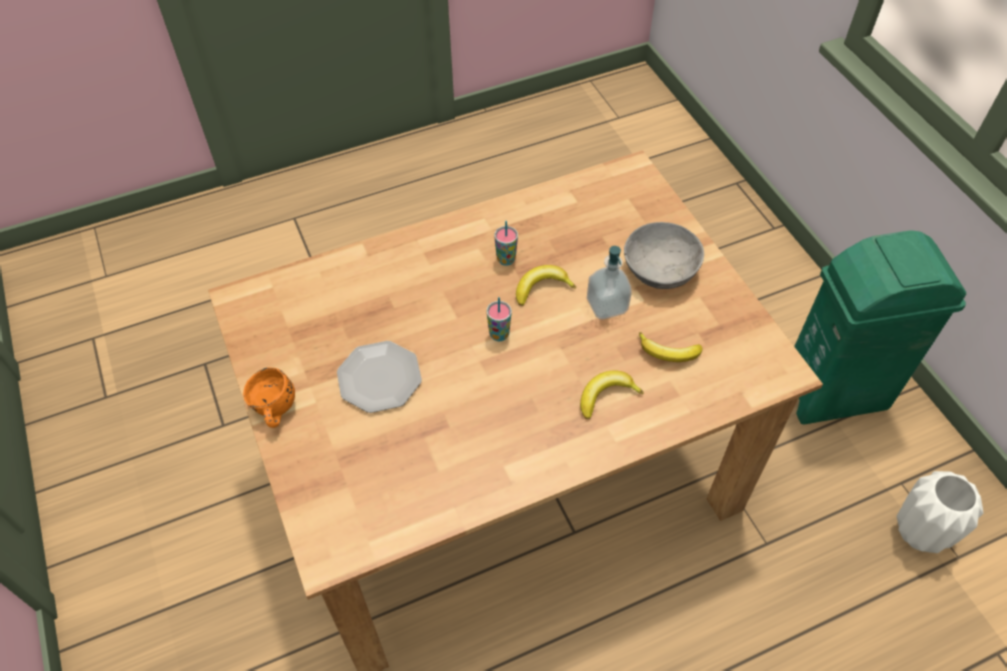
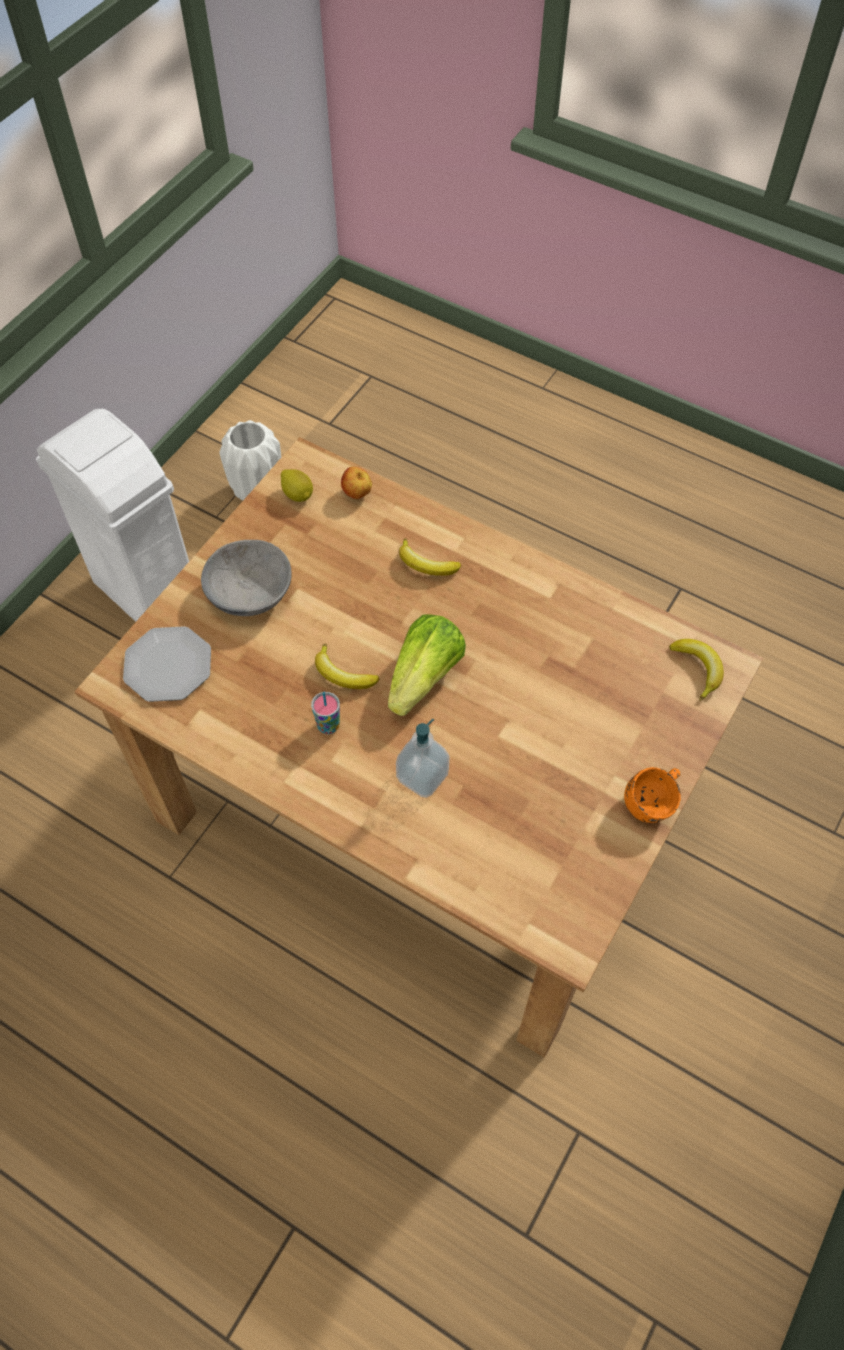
camera: 125 degrees left, 5 degrees up
(380, 378) = (548, 740): plate -> plate (167, 665)
(499, 334) = (424, 677): cup -> lettuce
(606, 305) = (326, 612): soap dispenser -> soap dispenser (422, 776)
(668, 353) = (346, 544): banana -> banana (698, 669)
(722, 390) = (357, 494): none -> apple
(748, 348) = (298, 494): none -> lemon
(835, 394) = (146, 591): green trash can -> white trash can

